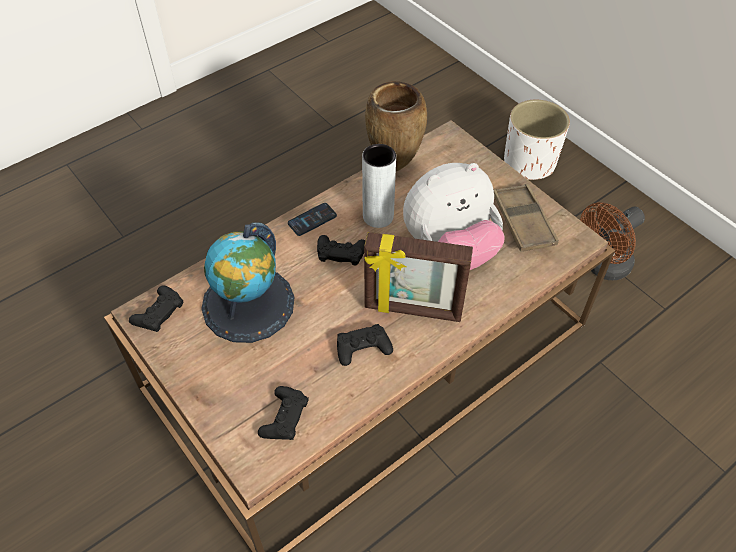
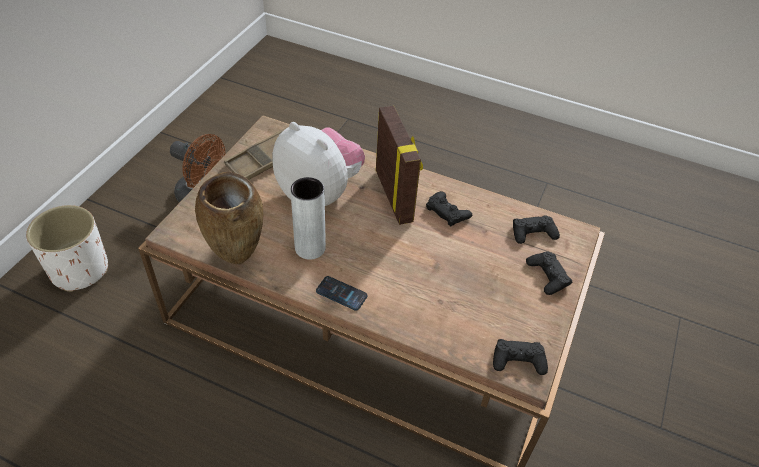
camera: 120 degrees left, 5 degrees down
(248, 304) = (462, 297): globe -> none
(341, 252) = (367, 258): black game controller -> black game controller (547, 276)

